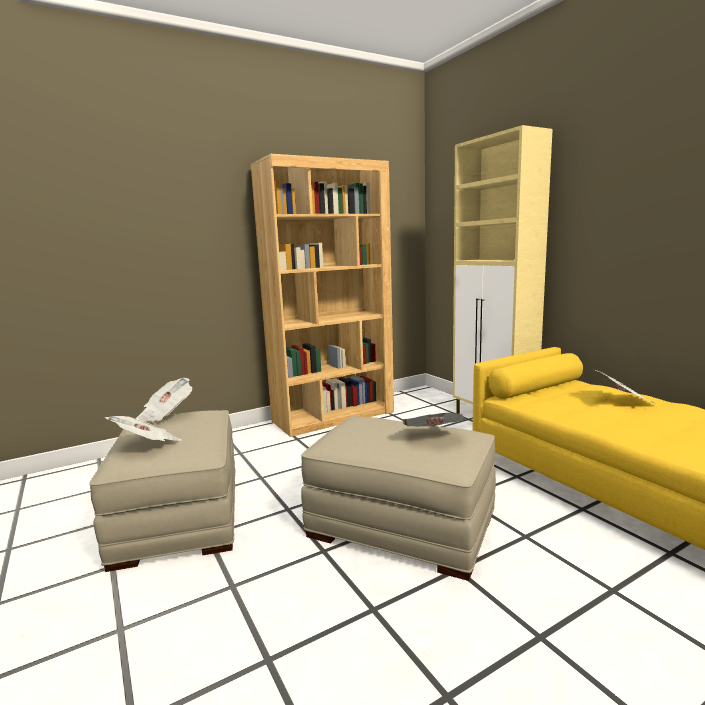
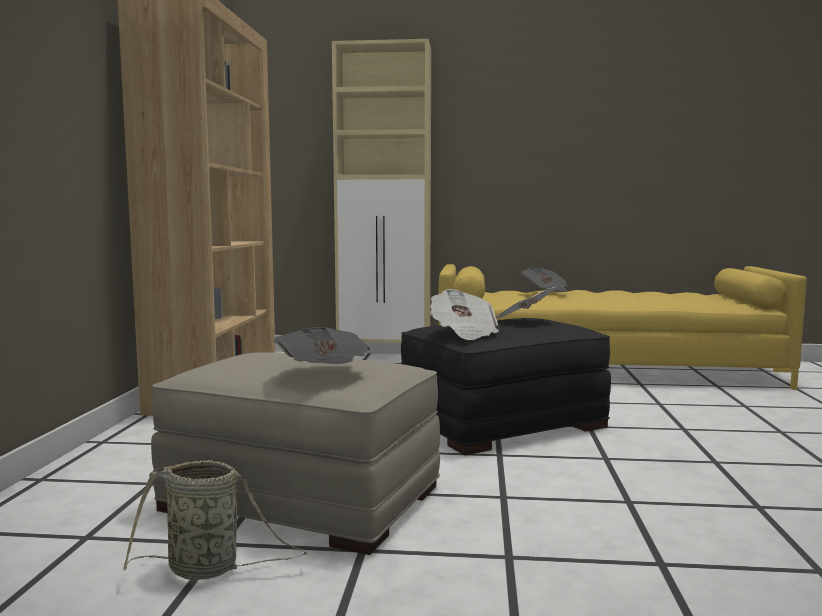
camera: 55 degrees left, 5 degrees down
(73, 532) = (208, 569): none -> basket
(165, 414) = (216, 361): newspaper -> newspaper (464, 333)
(402, 524) = (503, 423): beige ottoman -> black ottoman

